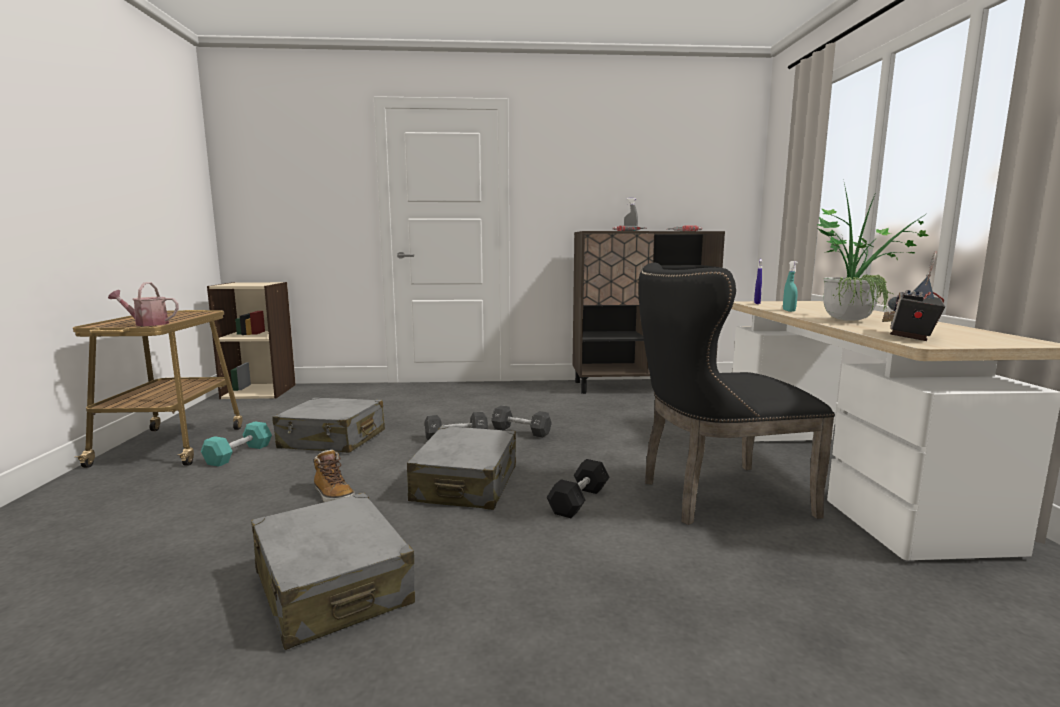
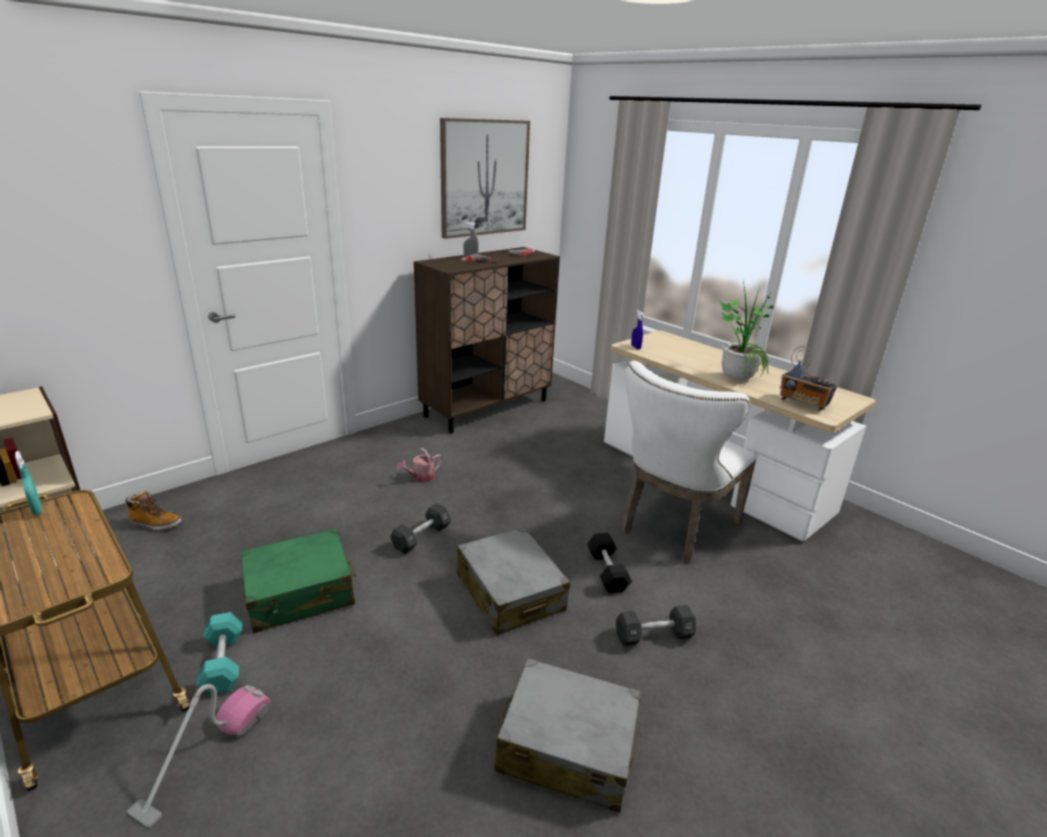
camera: 40 degrees left, 15 degrees up
(147, 324) = (92, 572): watering can -> watering can (421, 478)
(156, 486) = (205, 756): none -> vacuum cleaner
(332, 440) = (300, 593): grey suitcase -> green suitcase
(333, 495) = (421, 662): boot -> boot (155, 524)
(521, 431) = (466, 507): black dumbbell -> black dumbbell (653, 635)
(659, 164) = (484, 178): none -> picture
(713, 497) = (674, 528): black chair -> white chair
(789, 311) = (680, 363): turquoise spray bottle -> turquoise spray bottle (37, 510)
(911, 336) = (803, 403): radio -> radio turned 45 degrees counterclockwise

